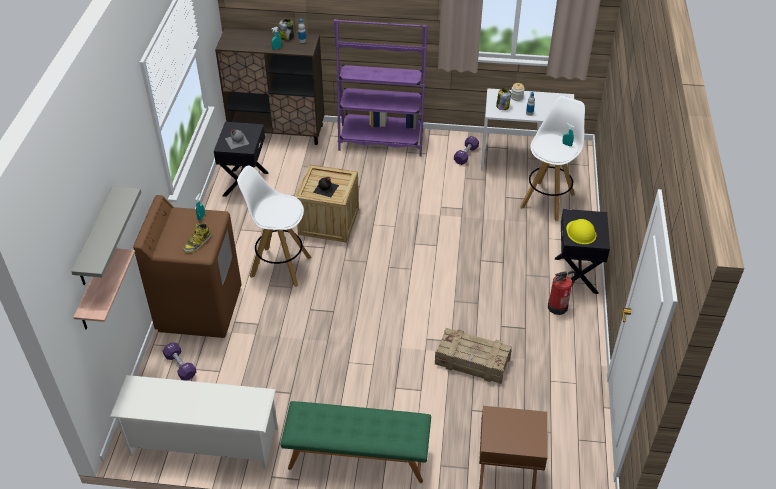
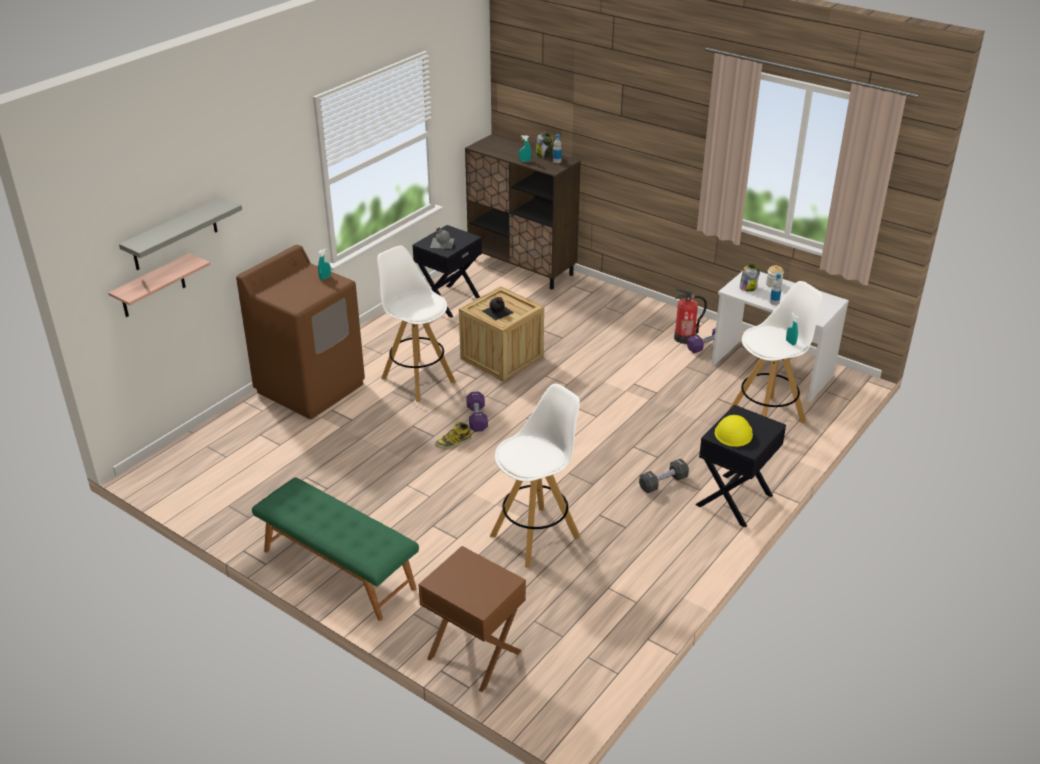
camera: 30 degrees right, 10 degrees down
(180, 366) = (250, 427): purple dumbbell -> purple dumbbell (477, 418)
(197, 243) = (300, 296): boot -> boot (453, 442)
(203, 441) = (211, 495): white shoe rack -> none
(381, 140) = (623, 305): purple bookcase -> none
(472, 362) = (536, 535): crate -> white stool
(522, 281) = (663, 483): none -> black dumbbell
(558, 307) = (683, 522): fire extinguisher -> fire extinguisher (685, 338)

